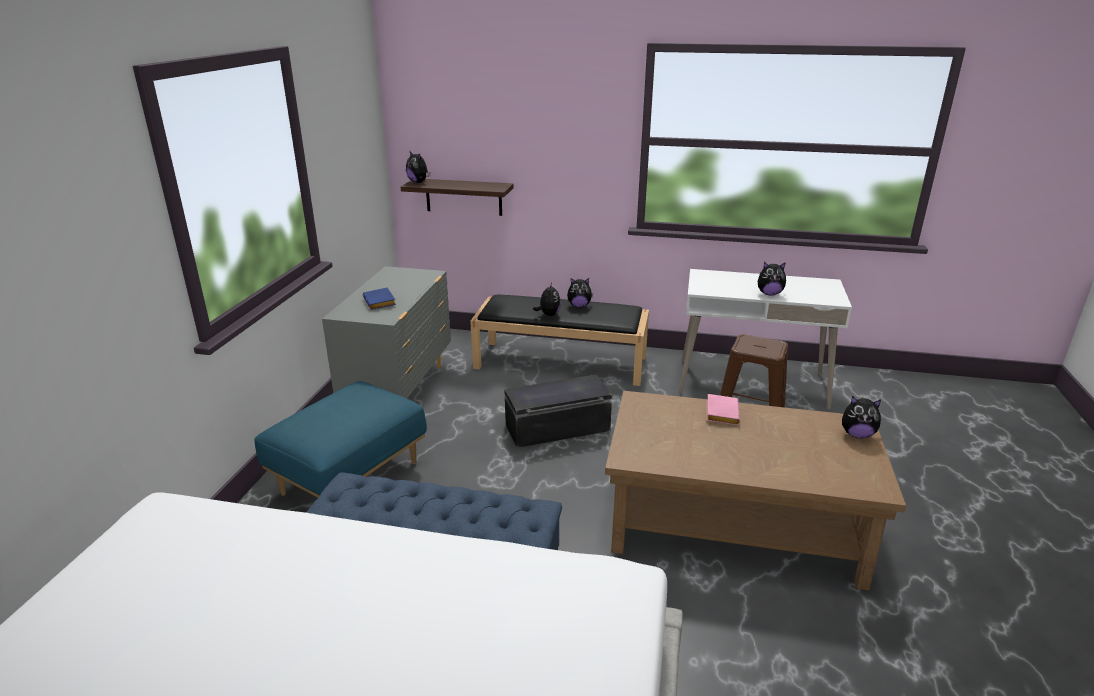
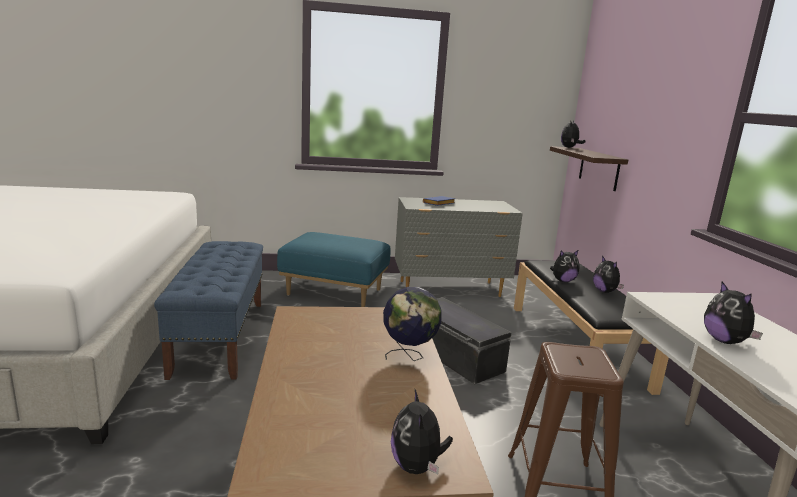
camera: 70 degrees right, 10 degrees down
(720, 412) = (409, 356): pink book -> globe

